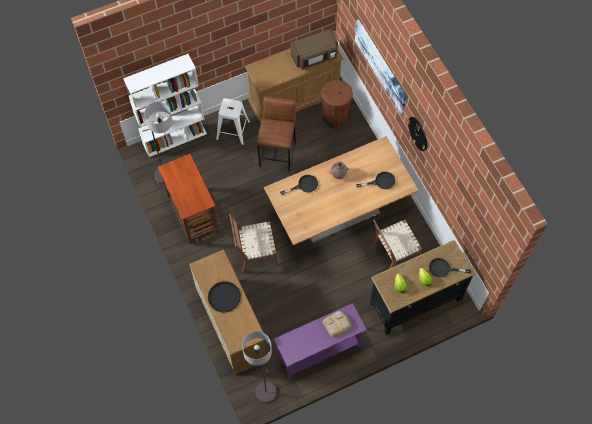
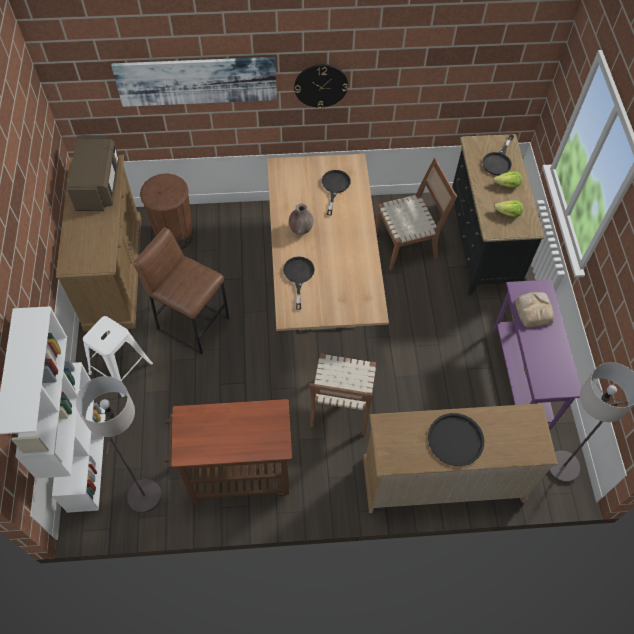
camera: 70 degrees left, 5 degrees down
(392, 254) = (408, 245): chair -> chair turned 105 degrees counterclockwise

